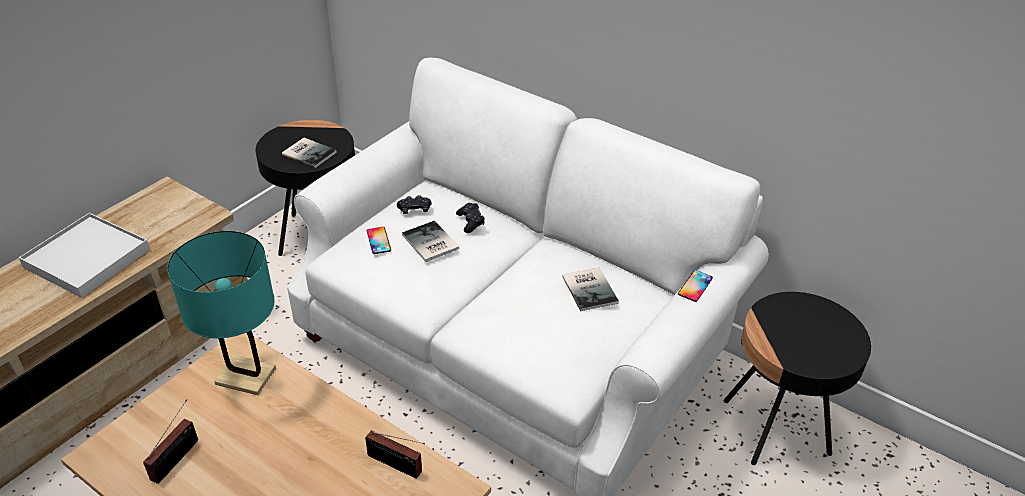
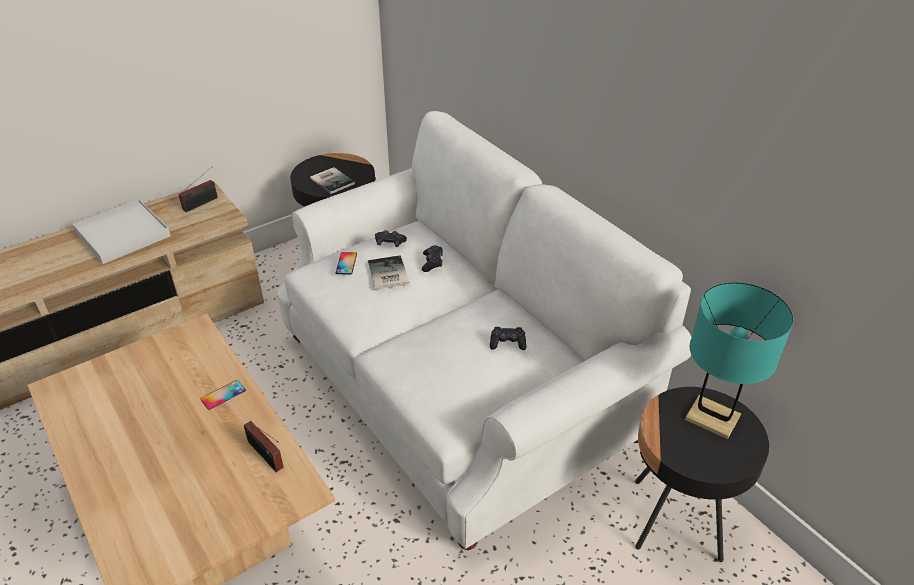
camera: 20 degrees right, 0 degrees up
(178, 457) = (106, 405): radio -> radio (202, 203)
(245, 376) = (189, 353): turquoise table lamp -> turquoise table lamp (712, 418)
(591, 288) = (507, 343): book -> black game controller
(695, 286) = (595, 360): phone -> phone (223, 395)

